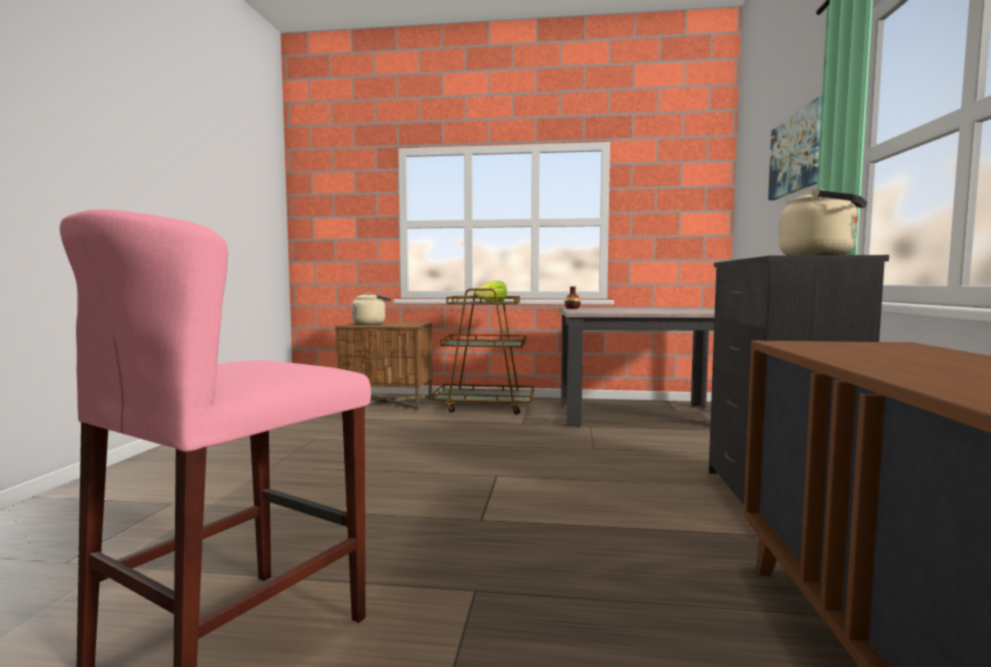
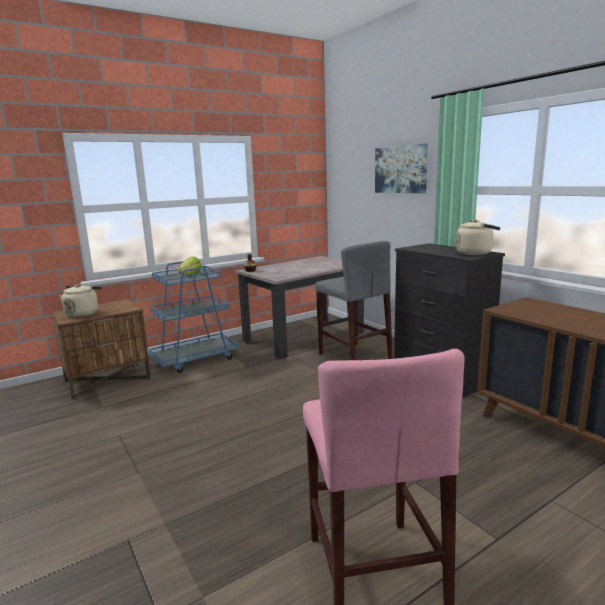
camera: 40 degrees left, 10 degrees up
(485, 406) = (195, 359): brown cart -> blue cart
(671, 447) = (354, 356): none -> grey stool

